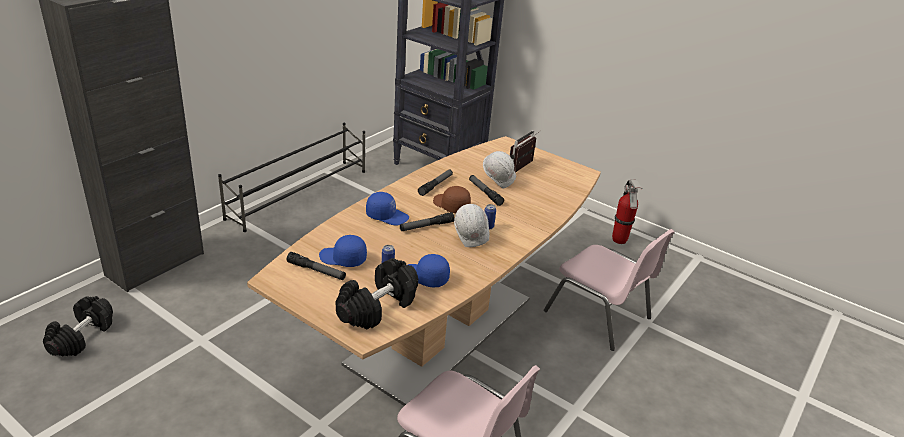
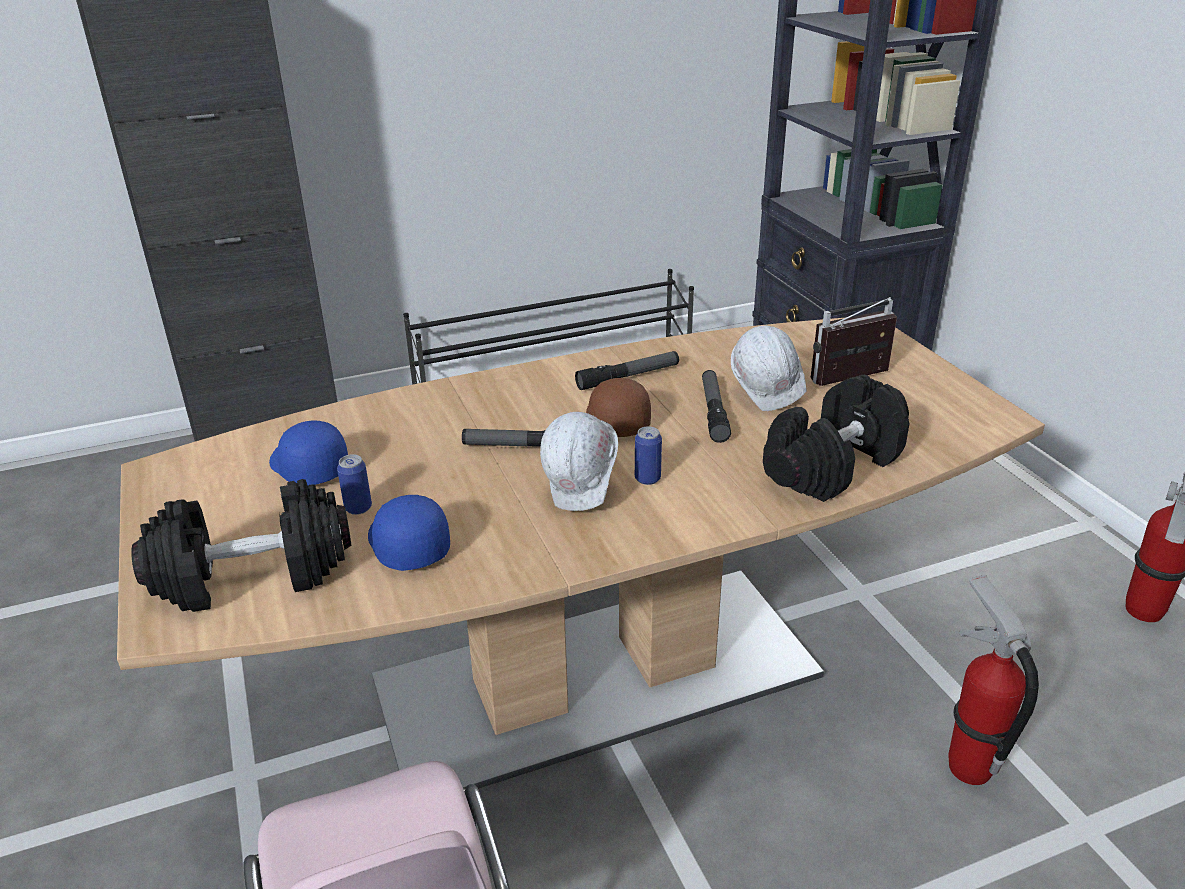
camera: 35 degrees right, 0 degrees up
(82, 336) = (93, 508): black dumbbell -> black dumbbell (832, 465)
(316, 271) = (241, 476): flashlight -> none
(387, 216) = (474, 411): blue cap -> none
(599, 315) = (968, 767): pink chair -> fire extinguisher

